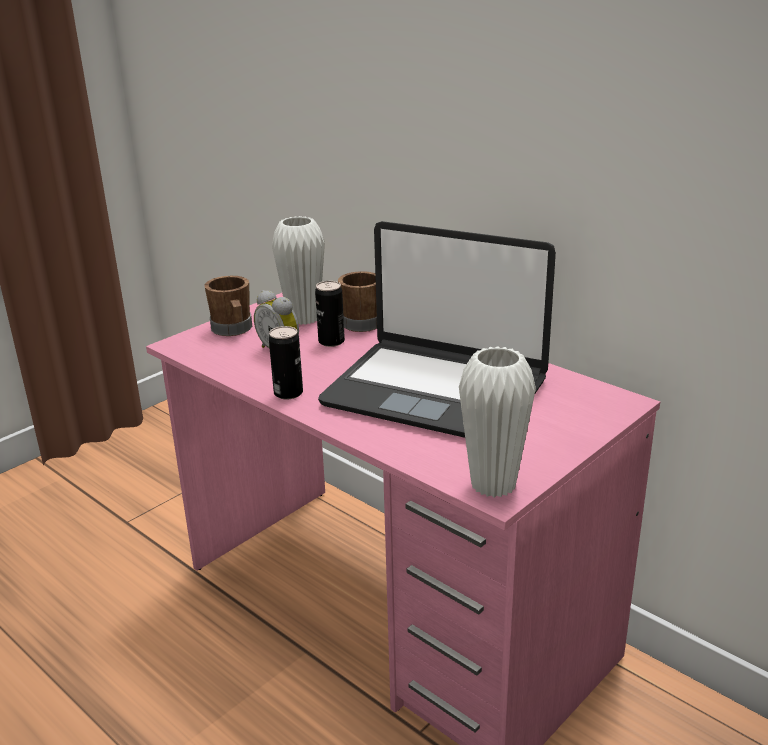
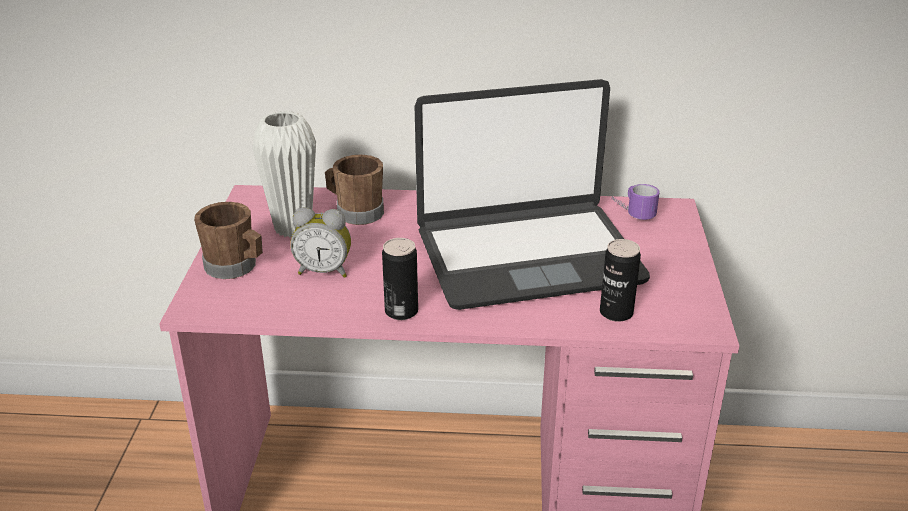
camera: 40 degrees left, 5 degrees up
(331, 341) = (360, 243): can -> can (616, 313)
(493, 485) = (689, 319): white vase -> none
(576, 392) = (630, 213): none -> mug

